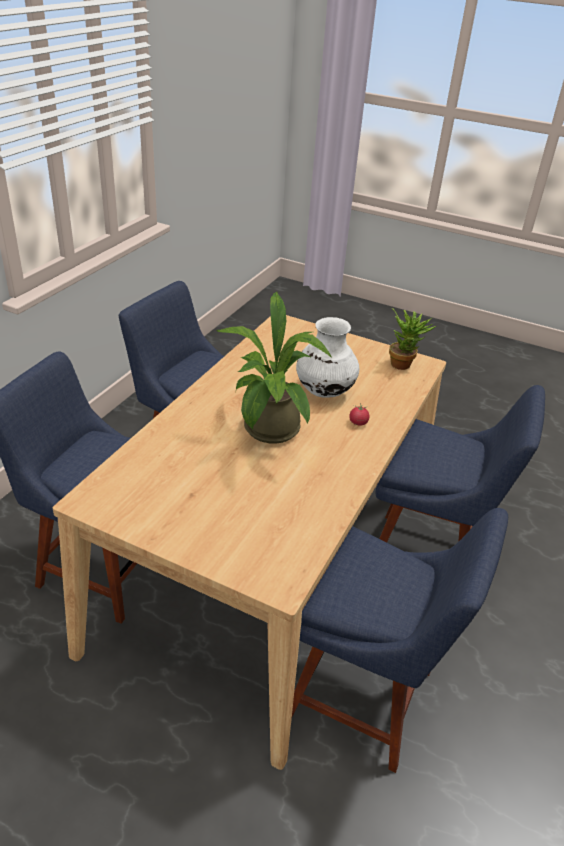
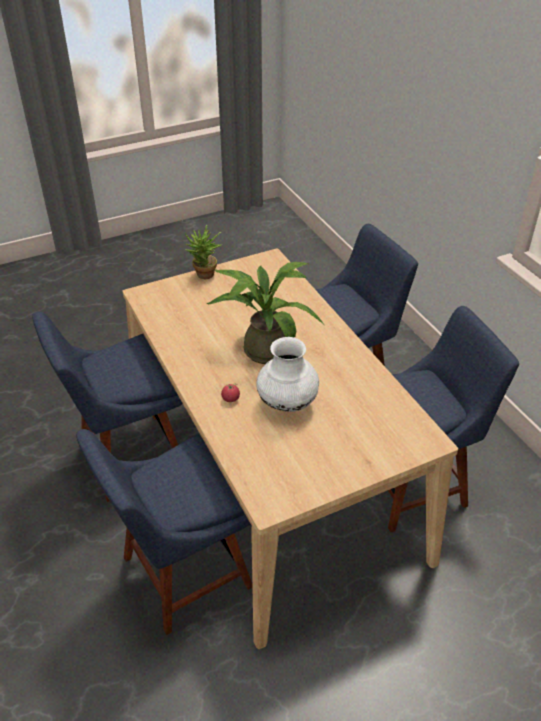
camera: 130 degrees right, 5 degrees up
(404, 364) = (283, 488): potted plant -> potted plant (204, 276)

